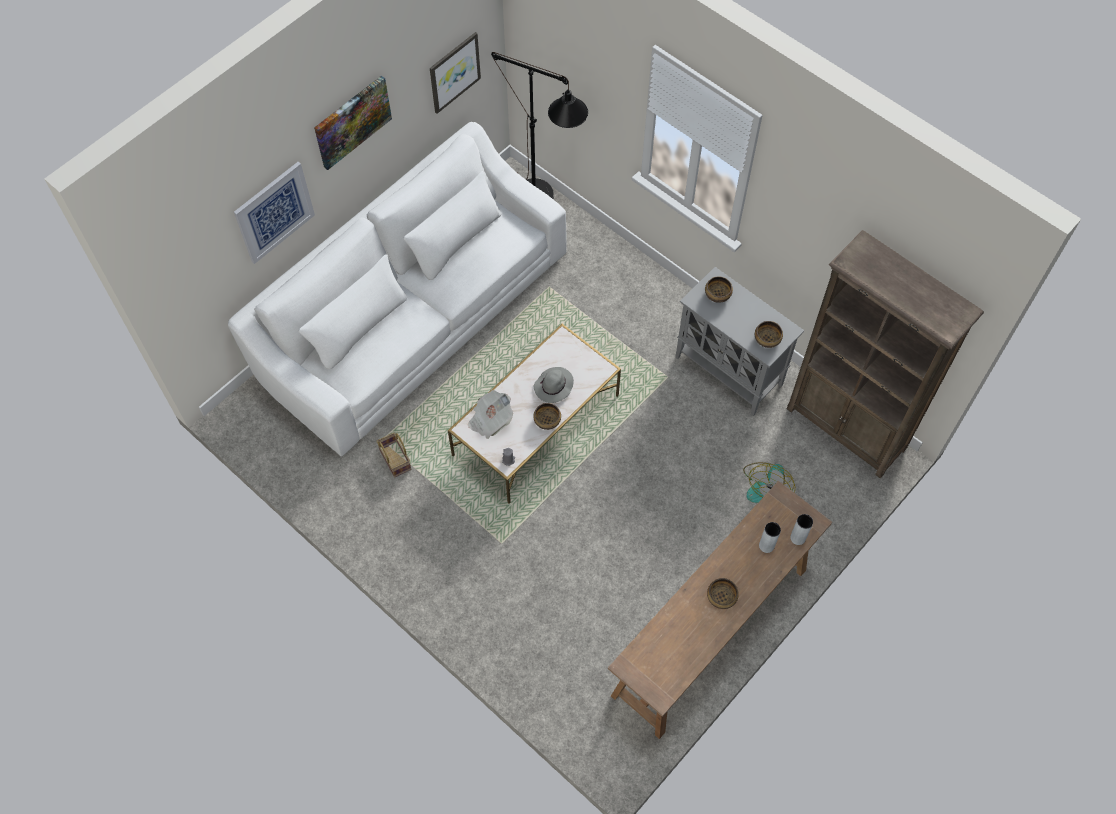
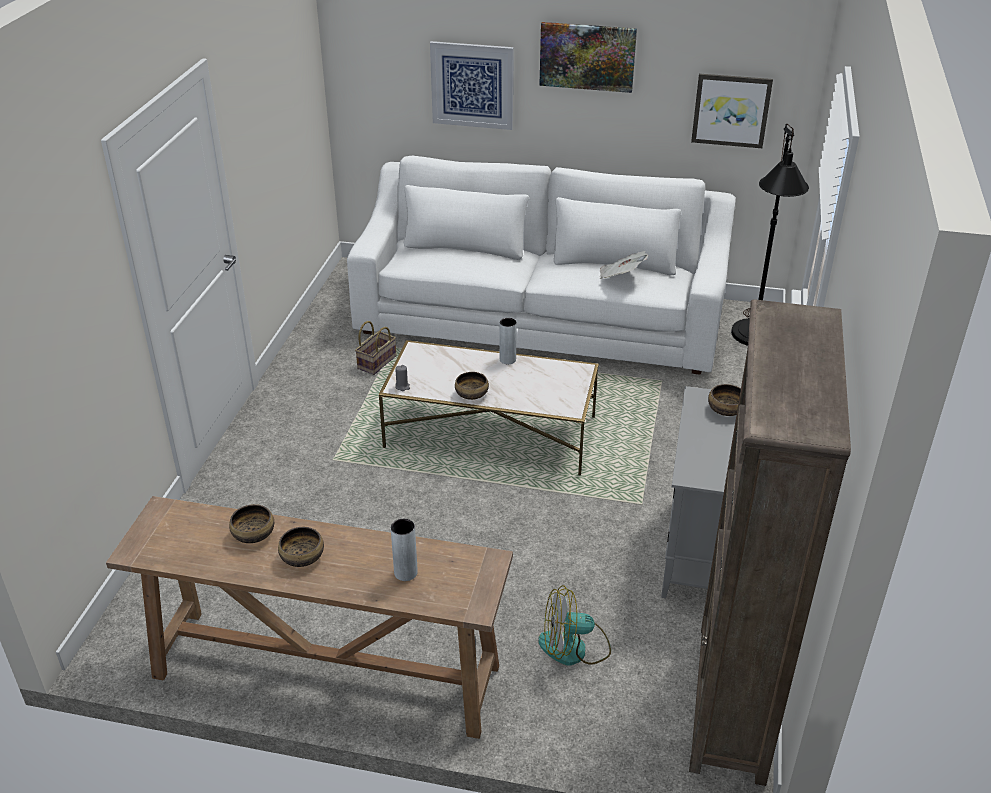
camera: 60 degrees right, 25 degrees down
(490, 420) = (439, 360): newspaper -> newspaper (620, 276)
(553, 387) = (516, 384): grey hat -> none
(767, 339) = (709, 469): bowl -> bowl (254, 534)
(798, 538) = (439, 599): grey vase -> grey vase (507, 360)

